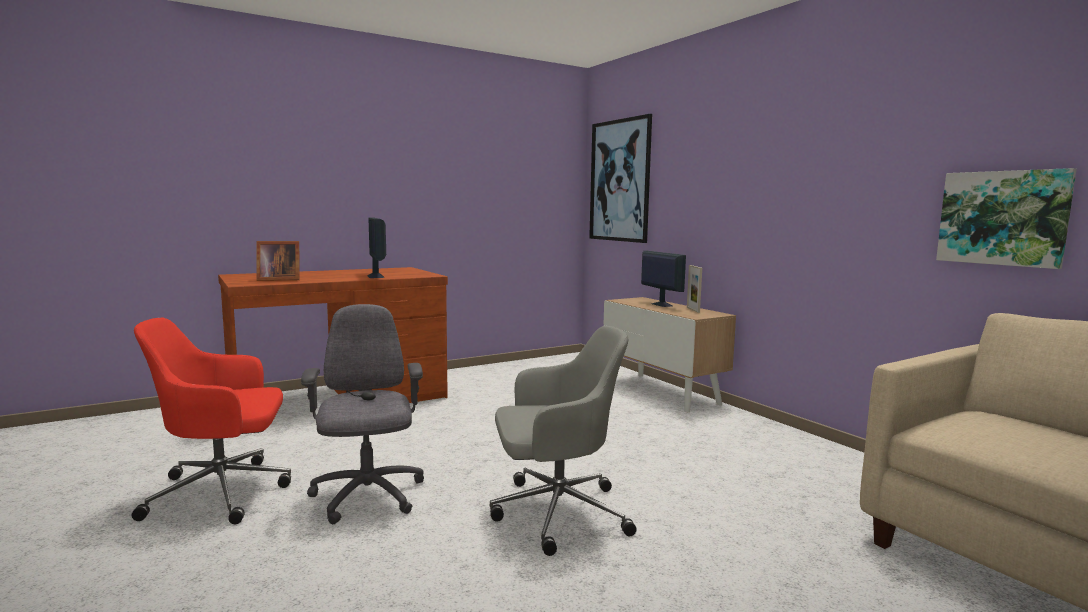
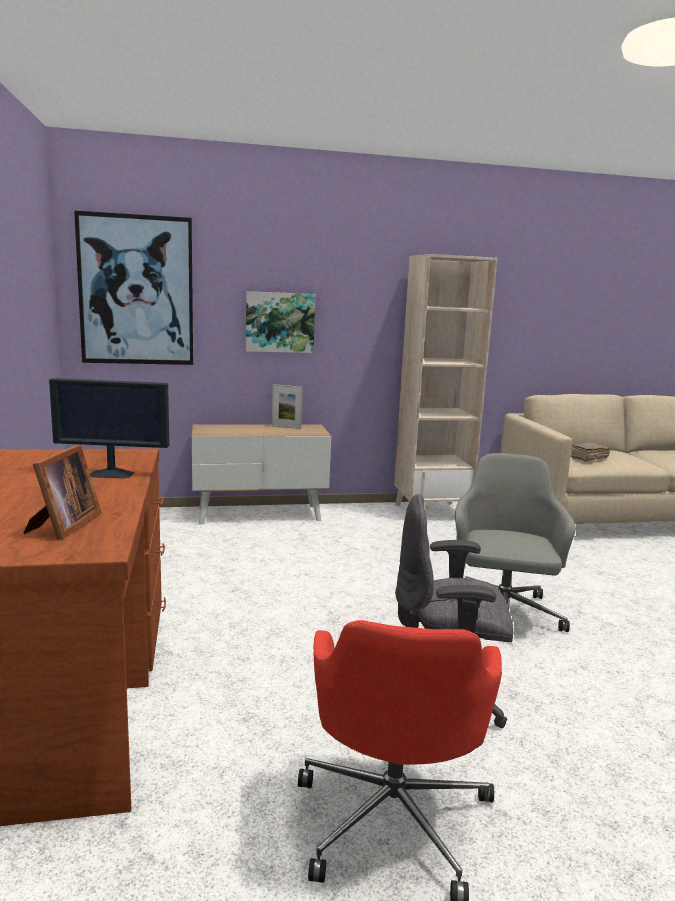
camera: 70 degrees left, 5 degrees up
(661, 304) = (248, 428): monitor -> none
(819, 454) = (431, 511): none -> beige bookcase
(995, 431) = (587, 458): none -> brown book
(1002, 218) = (512, 339): picture -> picture (280, 322)

